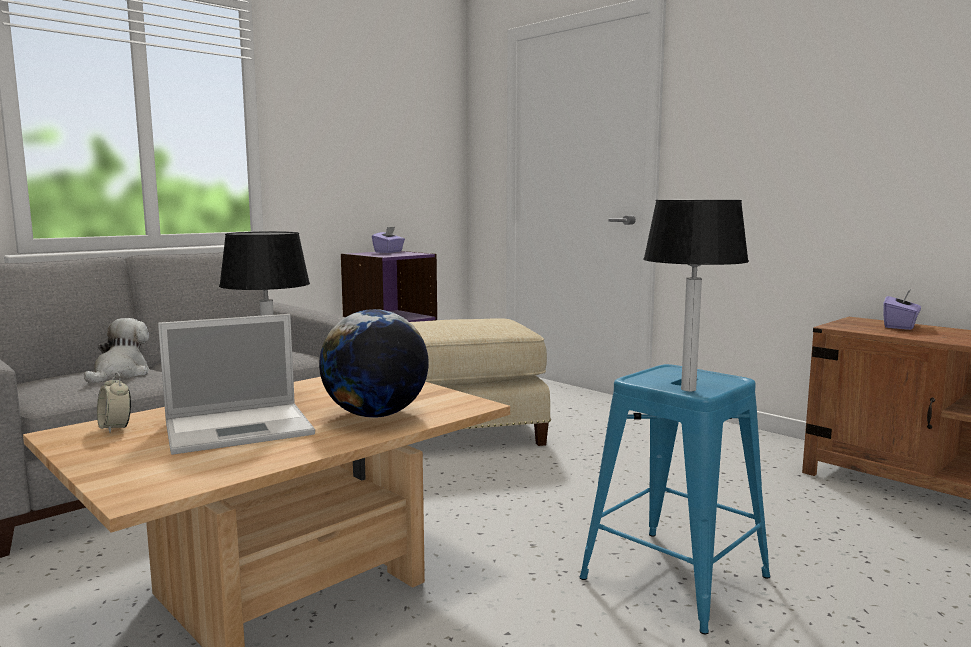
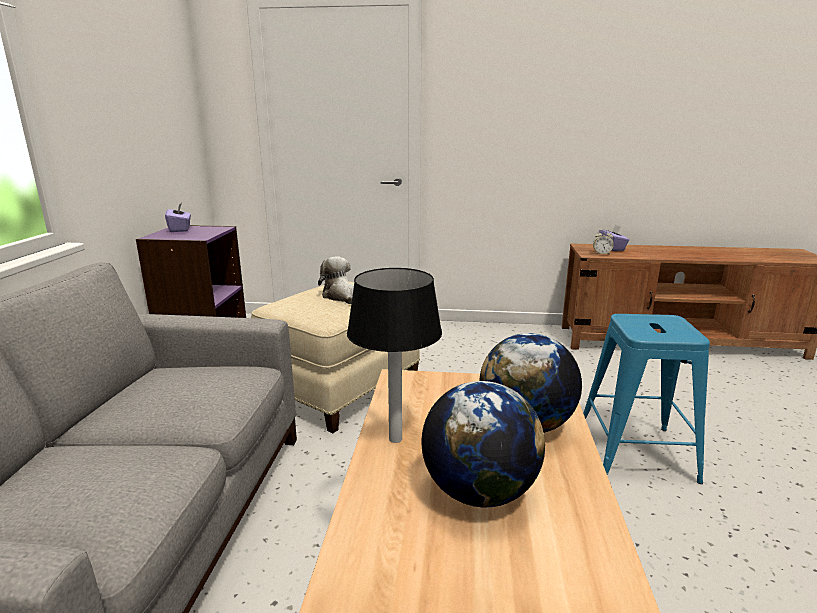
camera: 40 degrees left, 10 degrees up
(115, 428) = (374, 558): alarm clock -> alarm clock (601, 254)
(120, 374) = (117, 474): plush toy -> plush toy (340, 296)
(242, 428) = (479, 492): laptop -> globe
(689, 389) = (684, 335): table lamp -> none

